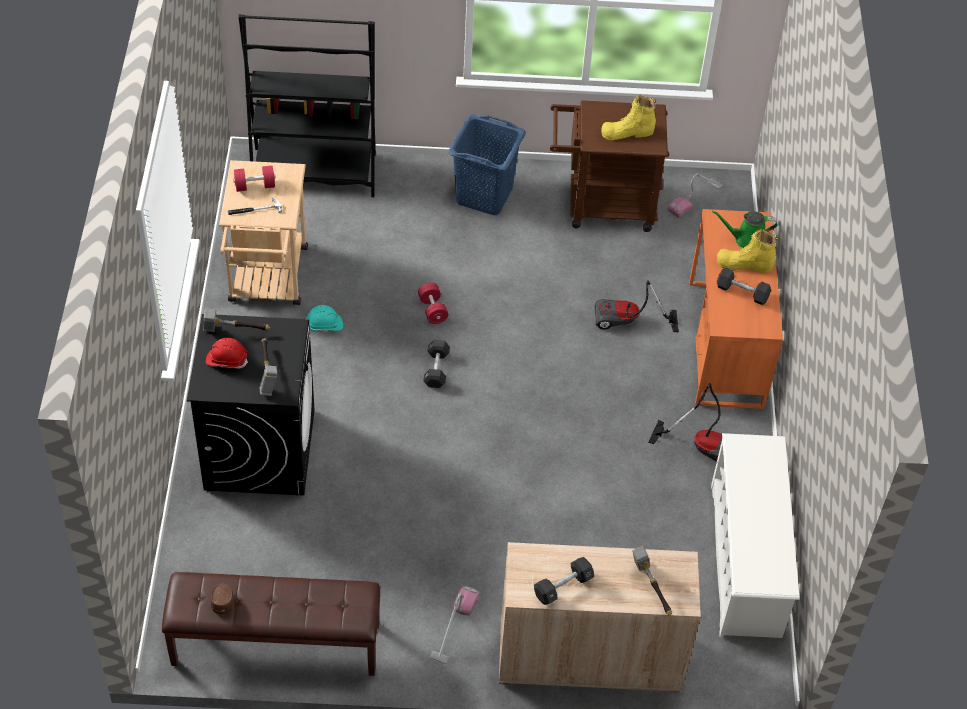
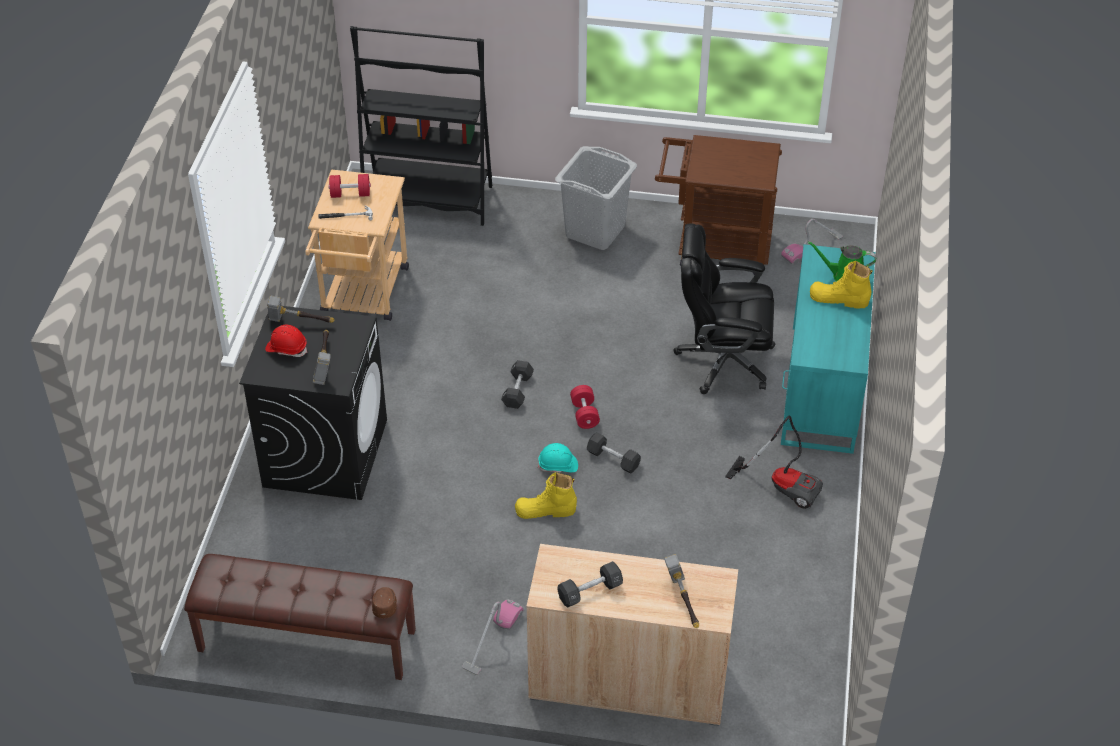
camera: 10 degrees right, 5 degrees down
(223, 600) = (249, 583): brown cap -> brown cap (385, 605)
(324, 325) = (412, 341): turquoise hard hat -> turquoise hard hat (558, 465)
(432, 310) = (524, 334): red dumbbell -> red dumbbell (584, 414)
(484, 195) = (595, 231): blue laundry basket -> grey laundry basket
(627, 132) = (736, 167): yellow boot -> yellow boot (545, 510)
(628, 323) = (722, 360): vacuum cleaner -> black office chair
(725, 344) = (821, 388): orange desk -> turquoise desk
(742, 292) = (832, 325): black dumbbell -> black dumbbell (613, 459)
(746, 560) = (810, 601): white shoe rack -> none

